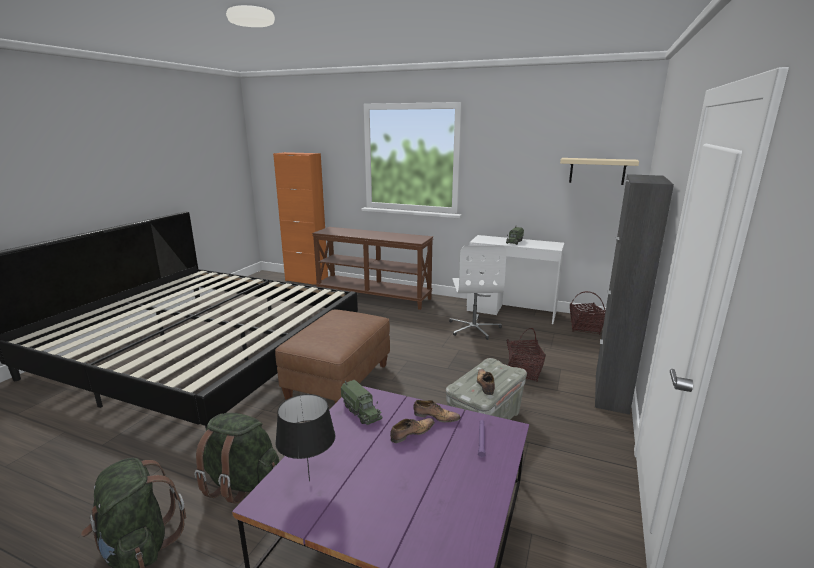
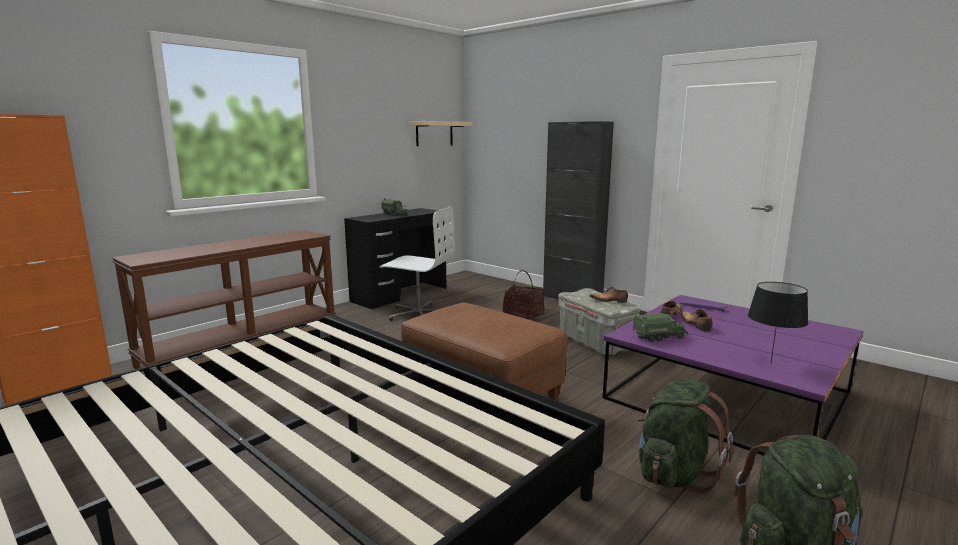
camera: 70 degrees left, 5 degrees down
(511, 311) = (399, 294): white desk -> black desk
(585, 328) = (466, 282): basket -> none

